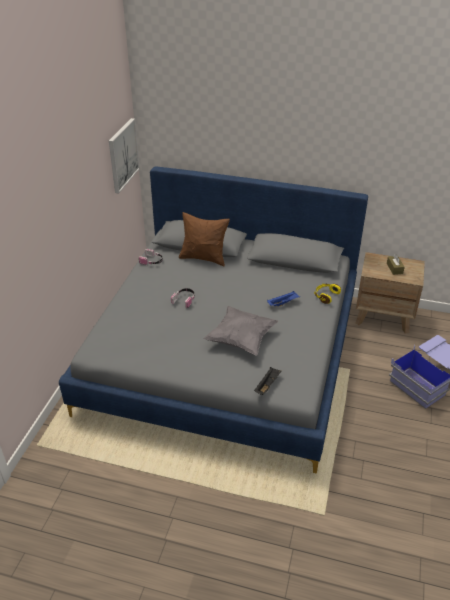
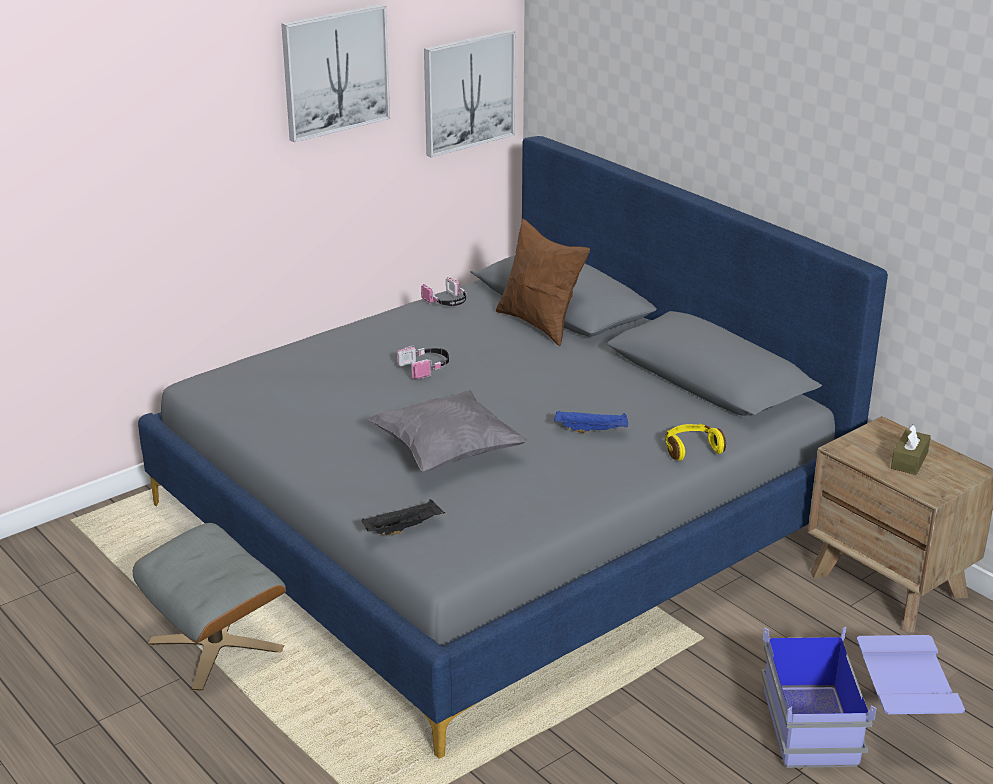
camera: 35 degrees right, 10 degrees down
(84, 167) = (335, 72): none -> picture
(176, 472) = (217, 646): none -> grey ottoman

